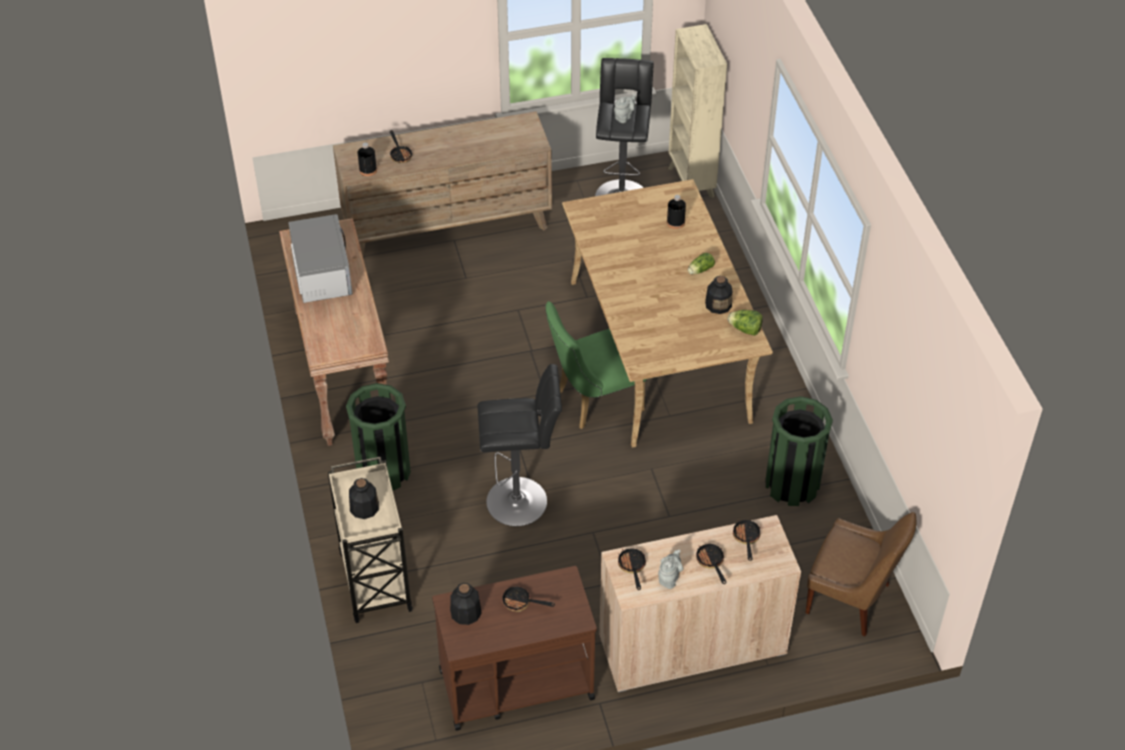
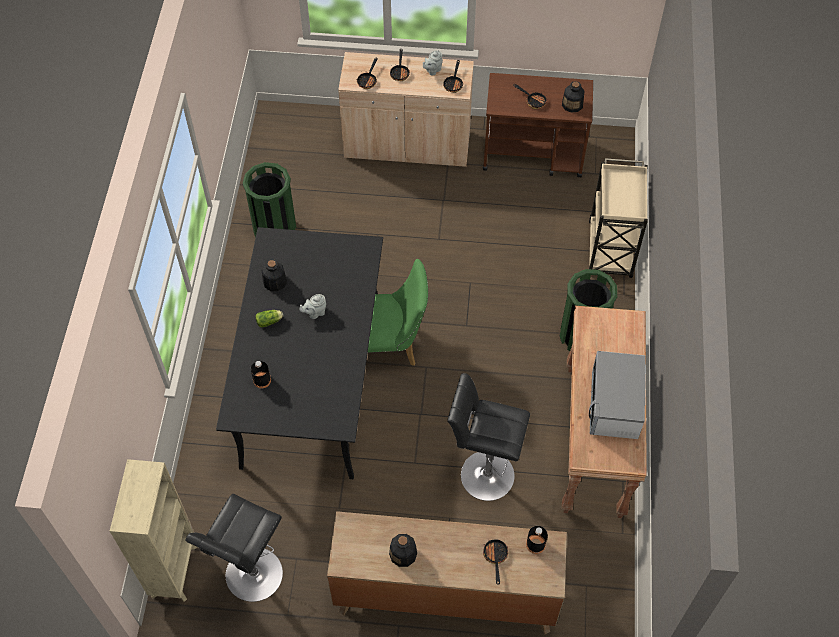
camera: 160 degrees left, 10 degrees up
(364, 508) = (625, 192): bottle -> bottle (403, 554)
(521, 501) = (481, 278): black stool -> black stool (483, 474)
(624, 117) = (241, 527): grey teapot -> grey teapot (315, 313)
(659, 350) = (311, 378): beige dining table -> black dining table
(745, 329) = (267, 252): lettuce -> none
(851, 600) = (287, 142): brown chair -> none

